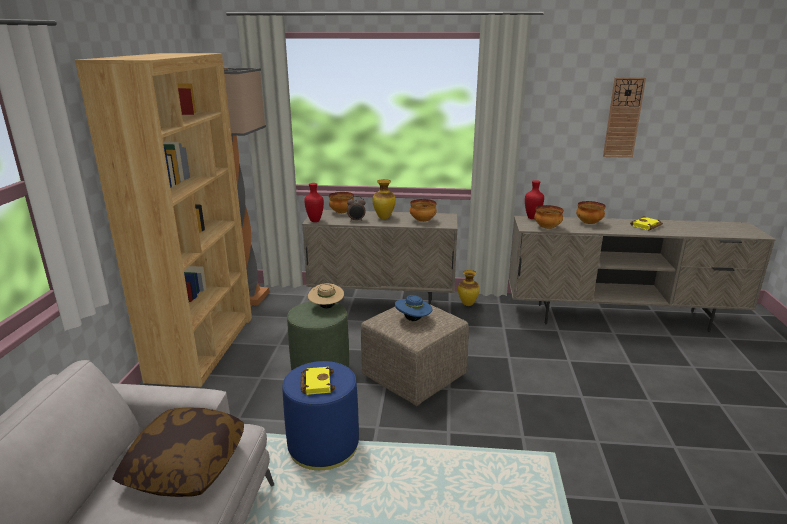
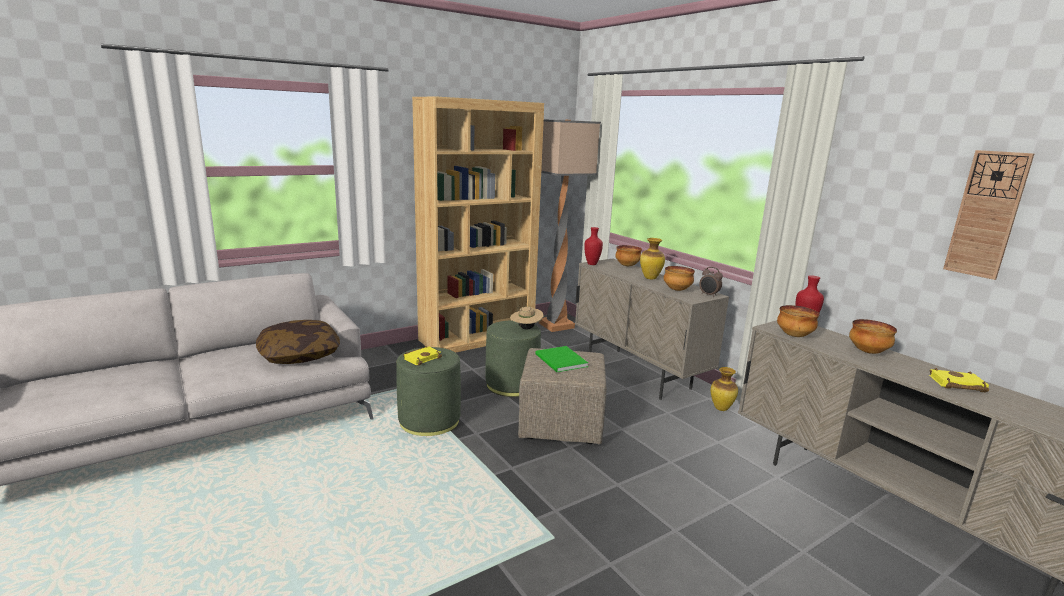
camera: 50 degrees right, 5 degrees down
(323, 446) = (429, 421): blue ottoman -> green ottoman
(356, 220) = (622, 273): alarm clock -> alarm clock (709, 295)
(413, 320) = (560, 361): blue hat -> green book

